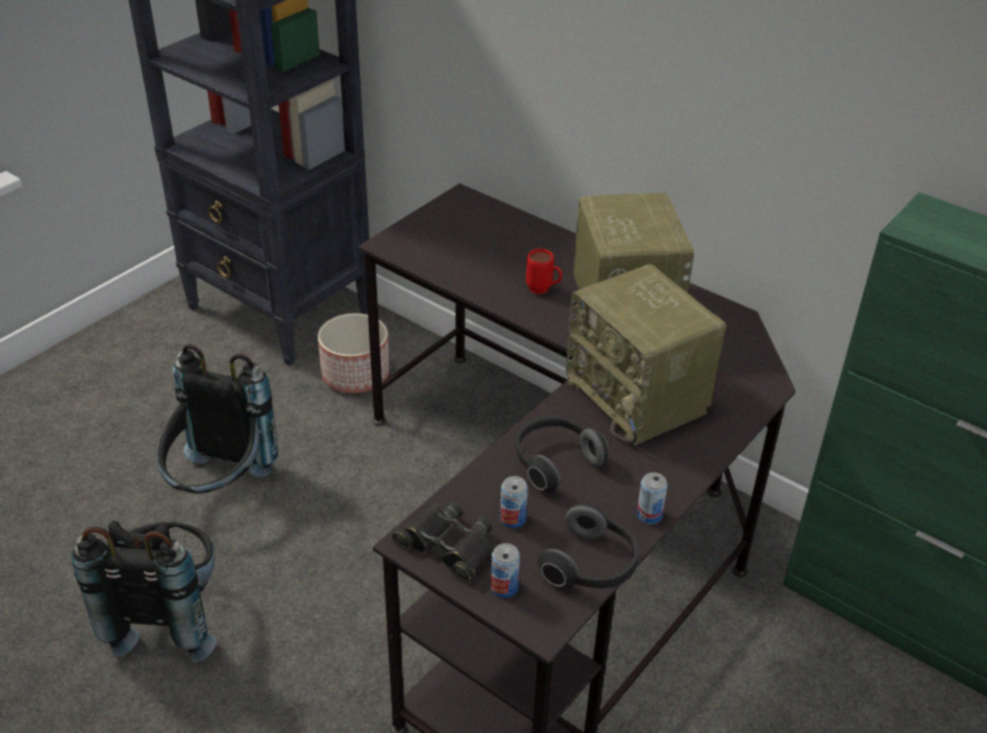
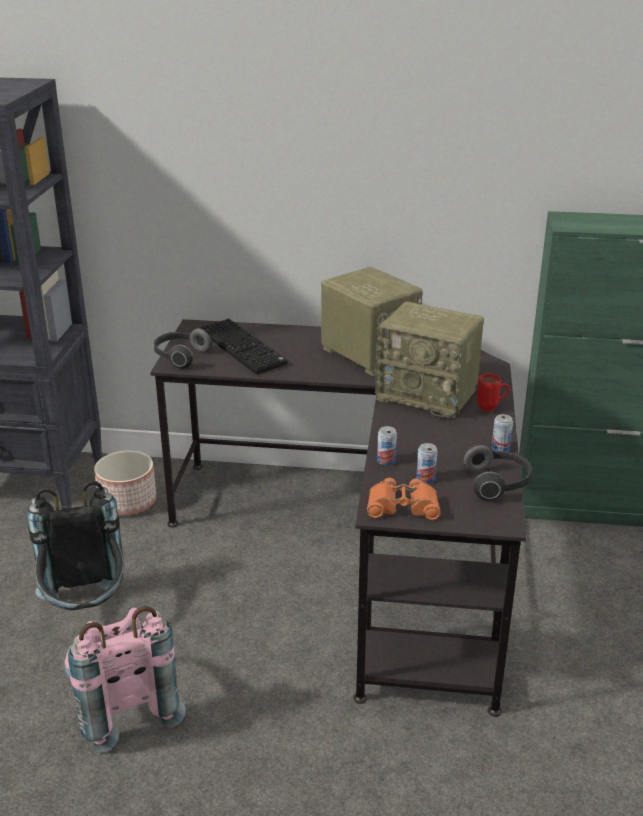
camera: 30 degrees left, 10 degrees down
(167, 616) = (122, 709): black backpack -> pink backpack
(448, 546) = (402, 506): black binoculars -> orange binoculars
(488, 247) = (244, 347): none -> keyboard
(504, 587) = (460, 513): can -> can (386, 461)
(543, 290) = (308, 359): red mug -> red mug (491, 408)
(554, 463) = (417, 442): headphones -> headphones (180, 357)

